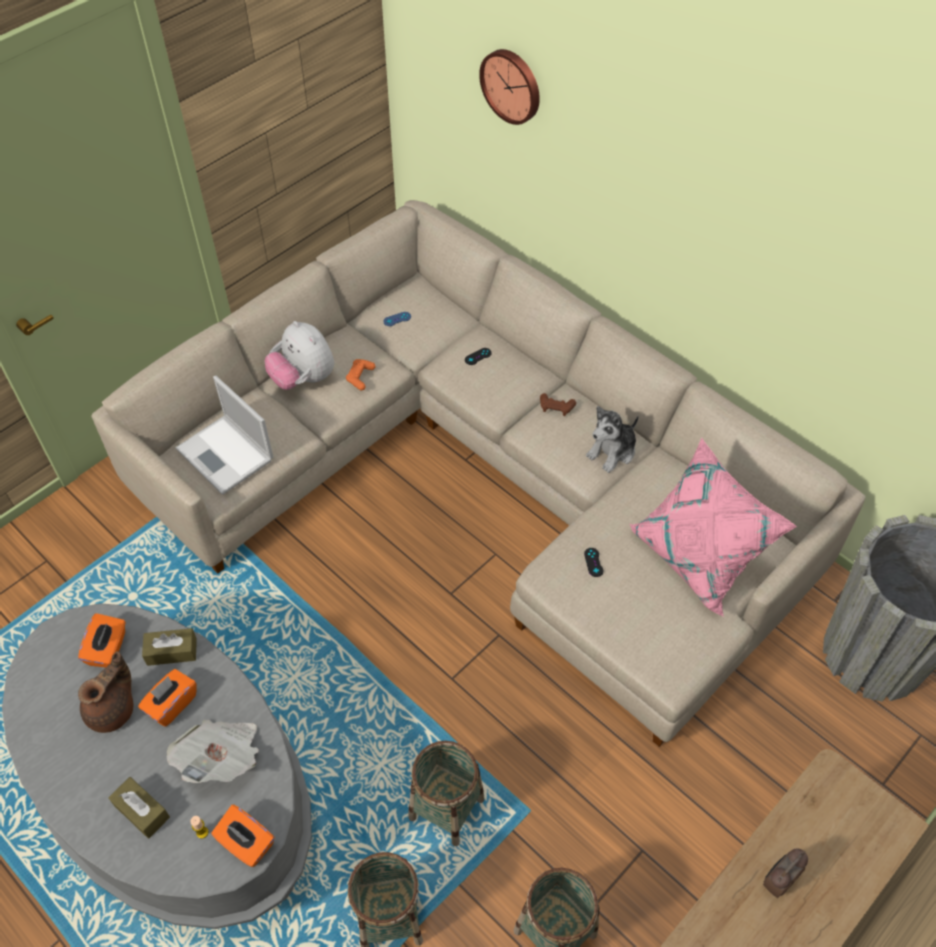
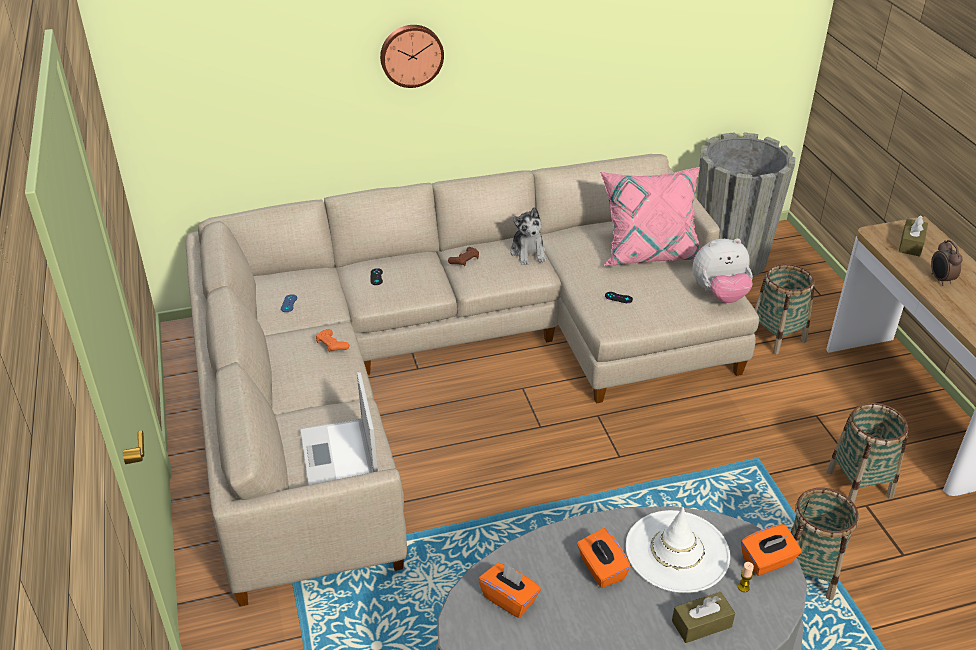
camera: 60 degrees left, 15 degrees down
(113, 710) = (581, 614): brown teapot -> none
(172, 651) = (544, 552): brown tissue box -> brown tissue box (911, 244)
(222, 758) = (677, 552): newspaper -> white hat
(226, 455) = (339, 455): laptop -> laptop turned 90 degrees clockwise
(303, 379) = (298, 378): plush toy -> plush toy (719, 294)
(446, 809) = (732, 504): basket -> basket (777, 337)
(512, 85) = (275, 46): wall clock -> wall clock (411, 55)

